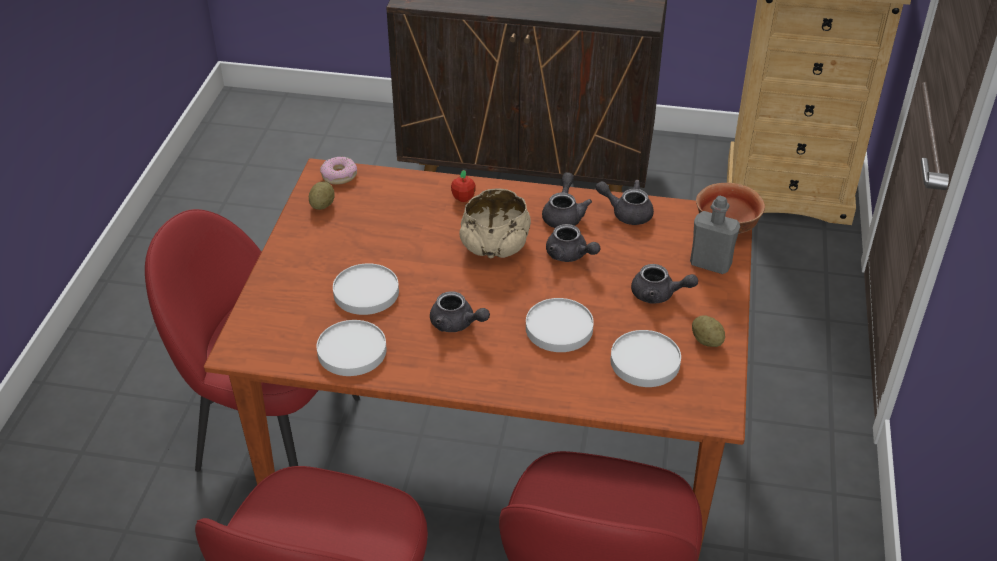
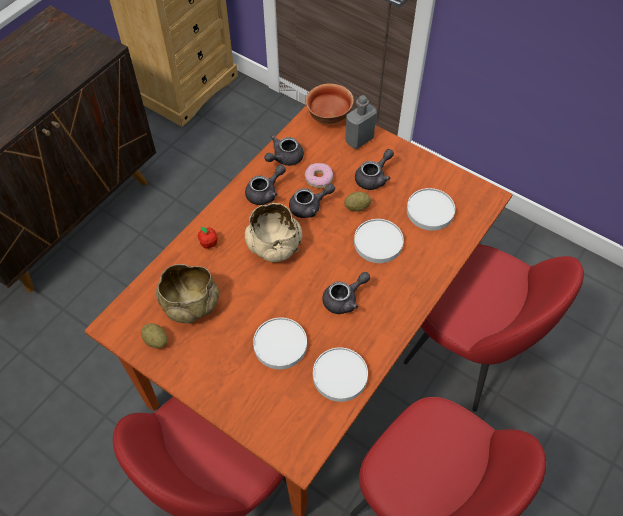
camera: 65 degrees left, 15 degrees up
(339, 175) = (125, 316): donut -> donut (319, 178)
(379, 212) = (190, 304): none -> beige bowl
(564, 215) = (265, 192): grey teapot -> grey teapot turned 105 degrees clockwise
(706, 341) = (426, 173): potato -> potato (357, 207)

